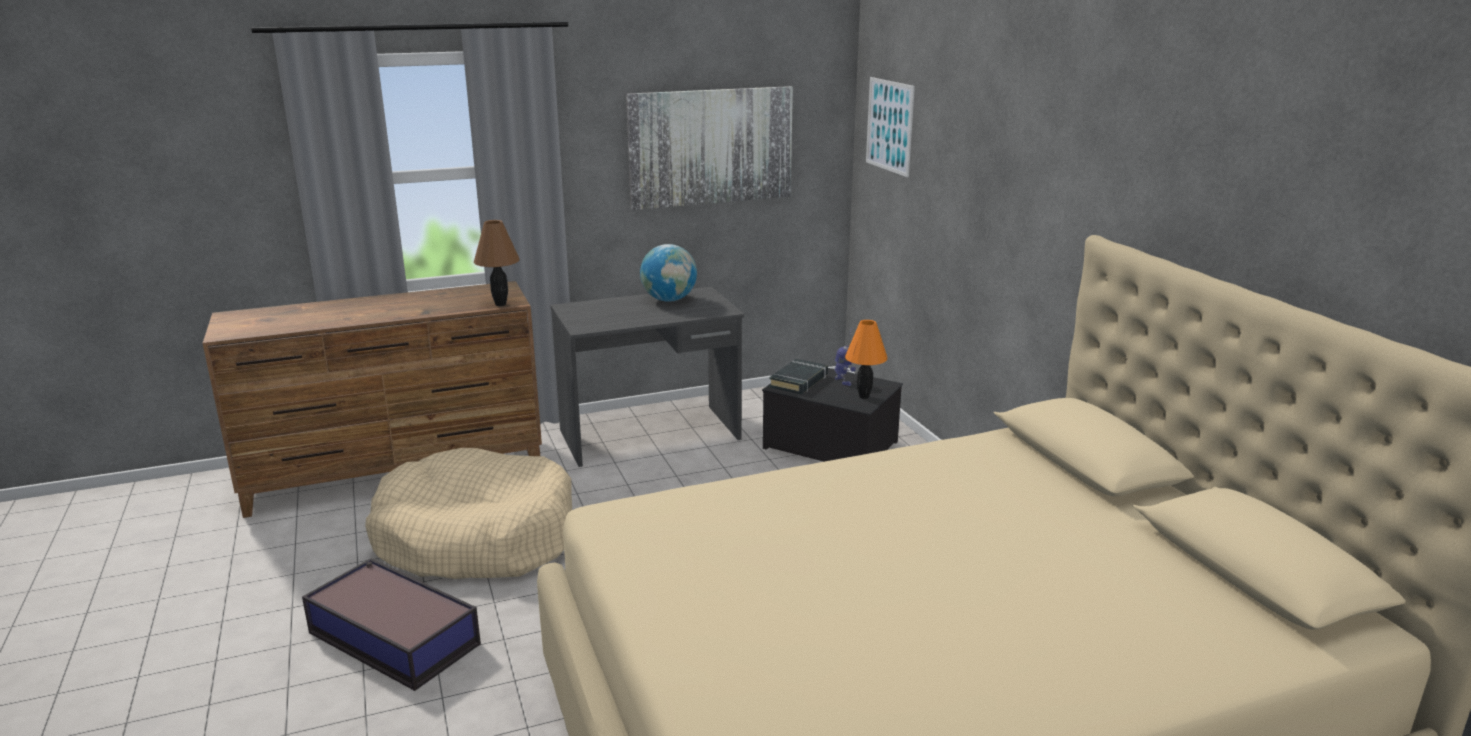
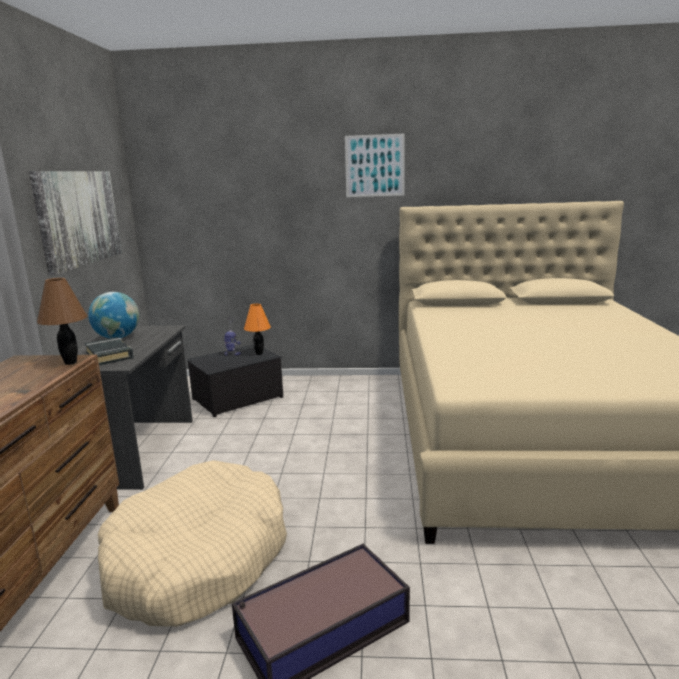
camera: 65 degrees left, 5 degrees down
(799, 381) = (214, 363): black book -> black book (110, 355)
(889, 126) = (181, 192): picture -> picture (374, 166)

